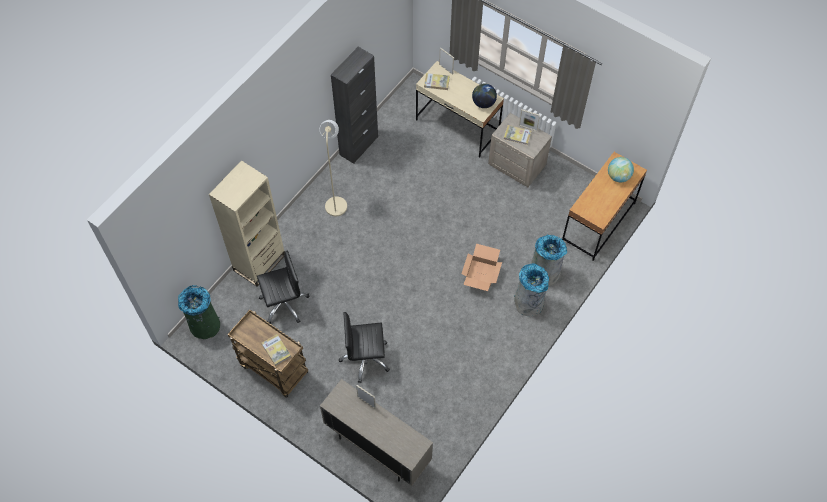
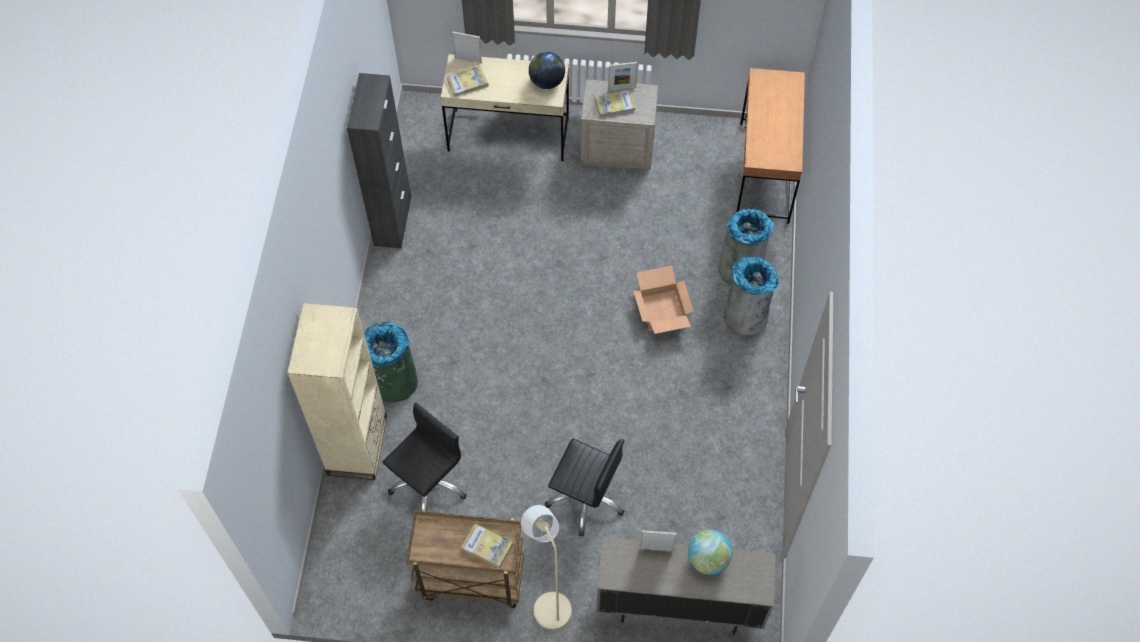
camera: 30 degrees left, 0 degrees up
(204, 325) = (335, 571): green trash can -> green trash can (394, 382)
(336, 203) = (411, 312): beige floor lamp -> beige floor lamp (549, 604)
(365, 358) = (586, 497): black office chair -> black office chair turned 120 degrees counterclockwise
(618, 176) = (776, 96): globe -> globe (708, 559)

